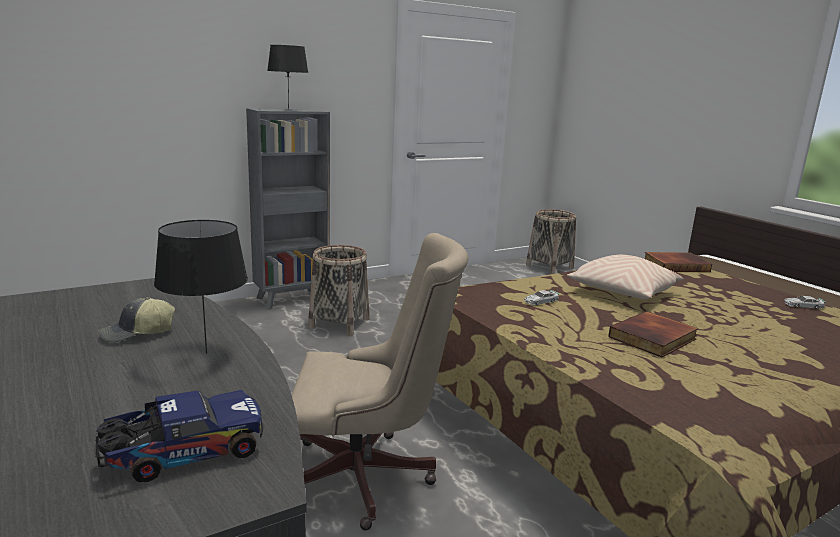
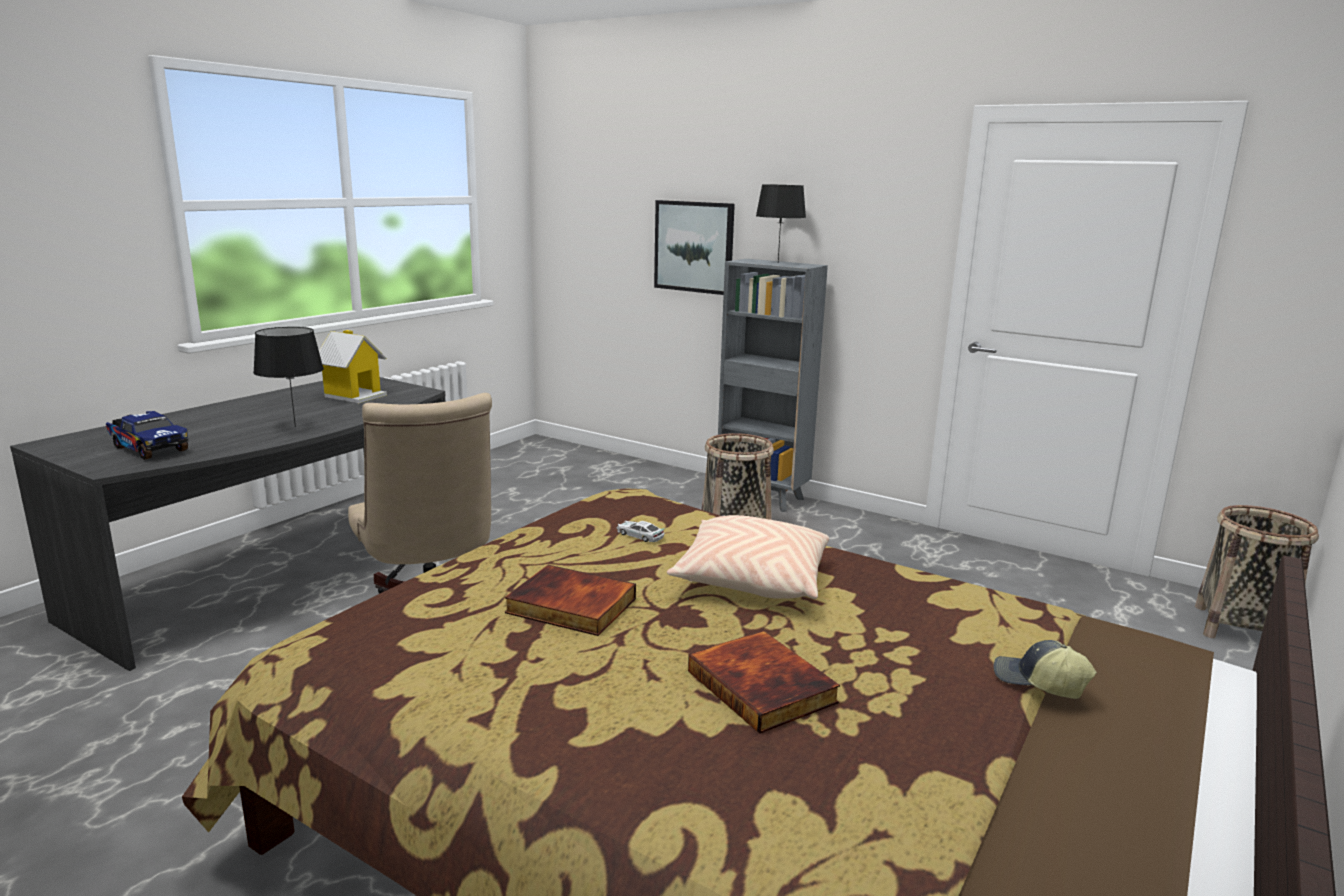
camera: 65 degrees right, 0 degrees up
(104, 312) = (354, 395): none -> toy house
(137, 333) = (321, 408): cap -> cap (1039, 683)
(185, 100) = (694, 246): none -> picture
(676, 265) = (1007, 619): book -> book (764, 686)
(803, 306) = (922, 751): toy car -> none

